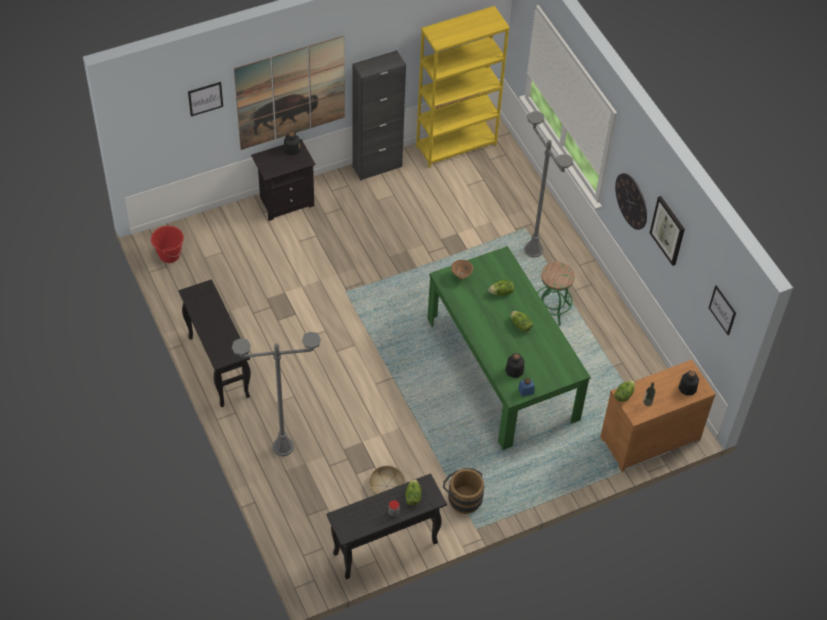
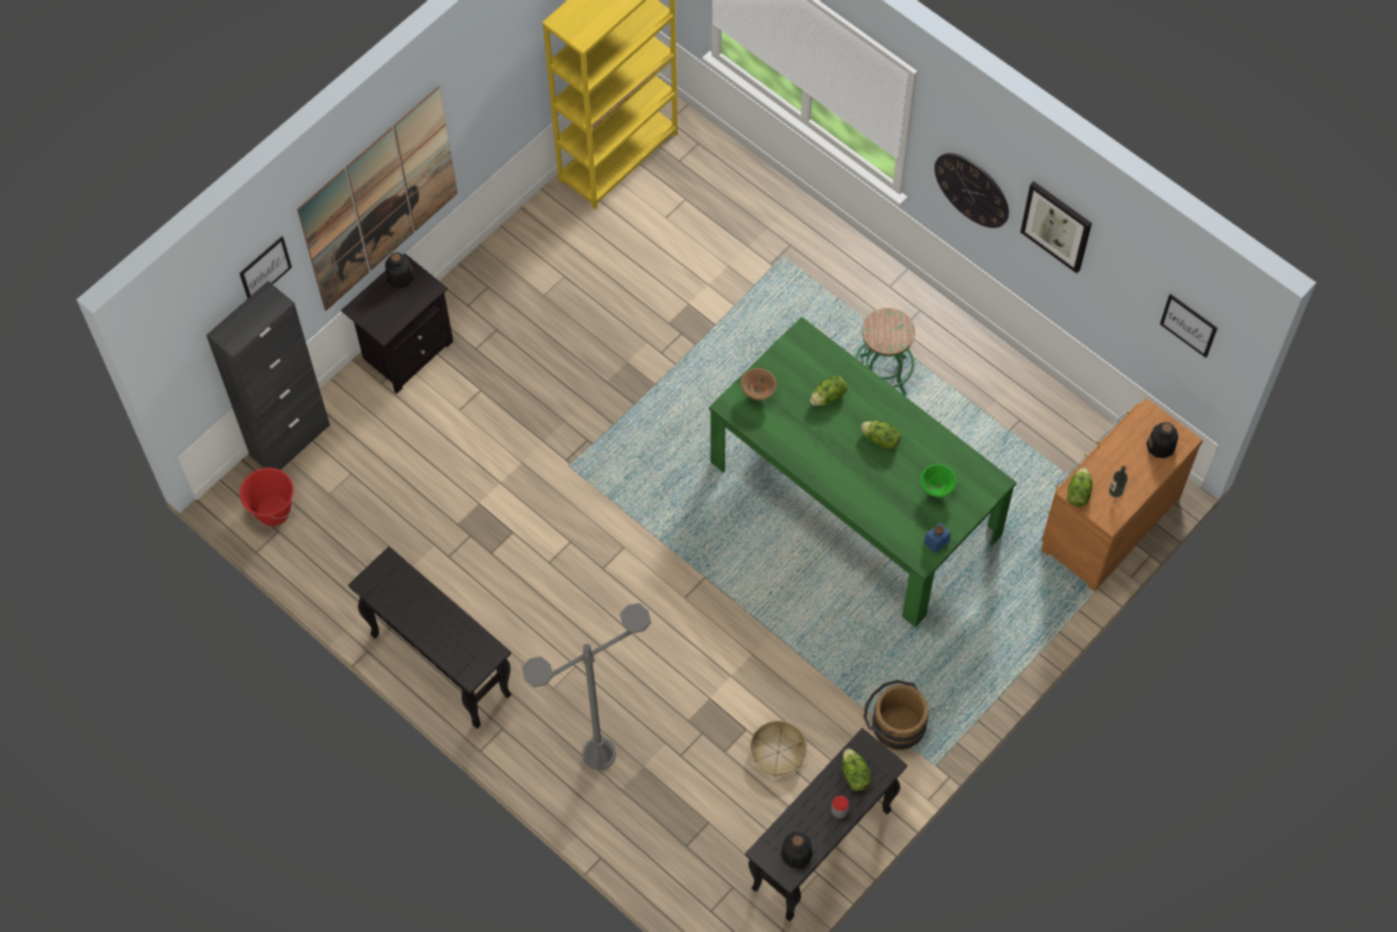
camera: 20 degrees left, 10 degrees up
(377, 166) = (516, 238): black cabinet -> black cabinet (290, 440)
(514, 370) = (905, 516): bottle -> bottle (796, 854)
(533, 249) = (812, 287): grey floor lamp -> none
(540, 363) = (936, 489): none -> green bowl

